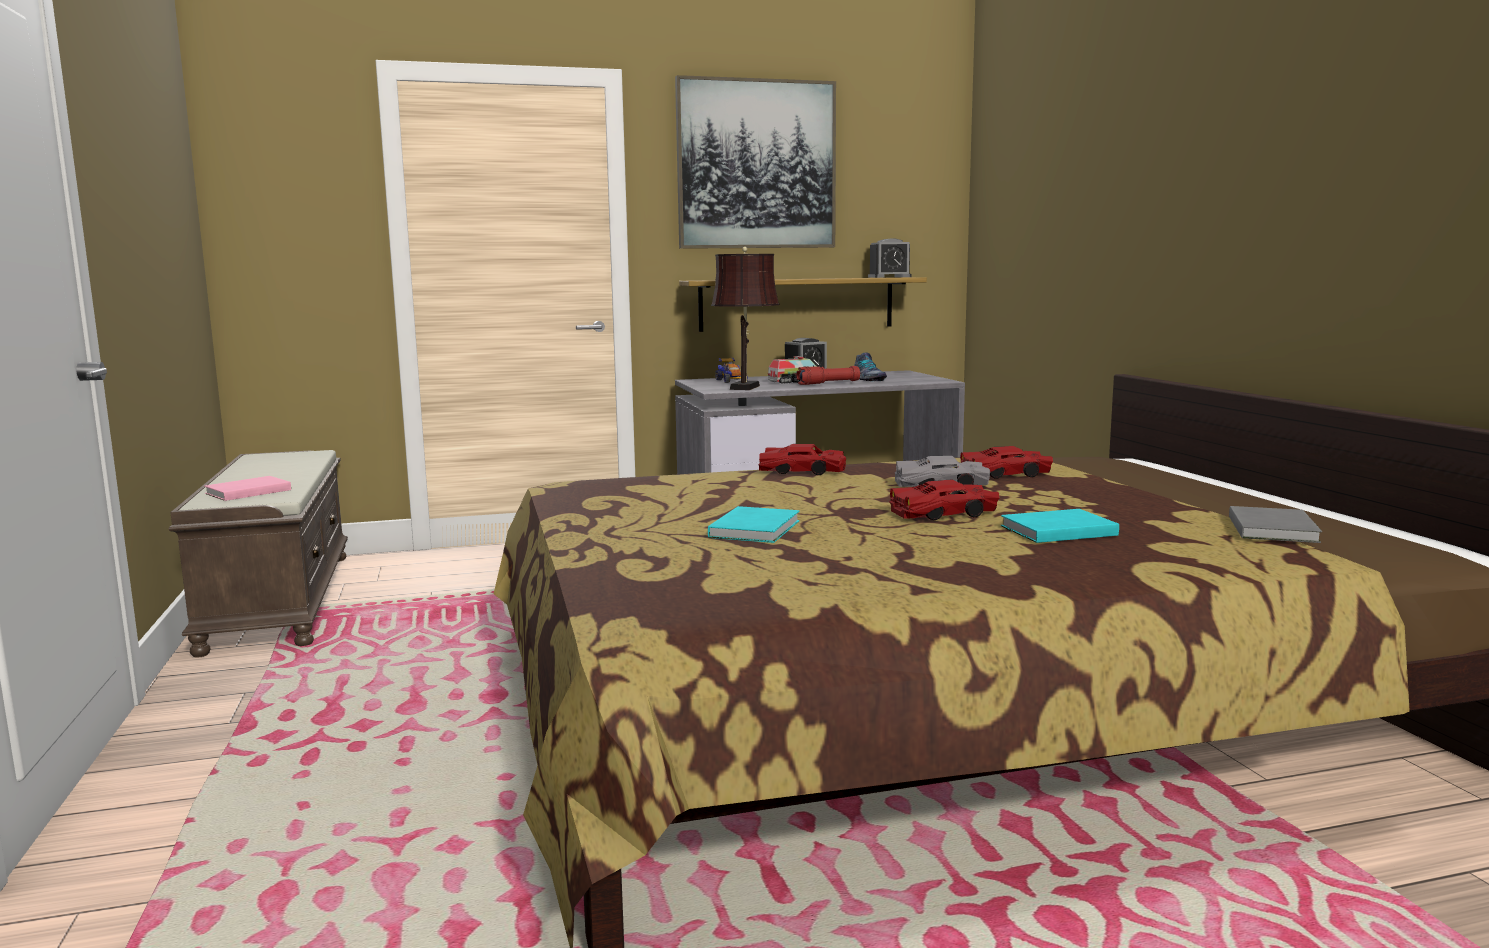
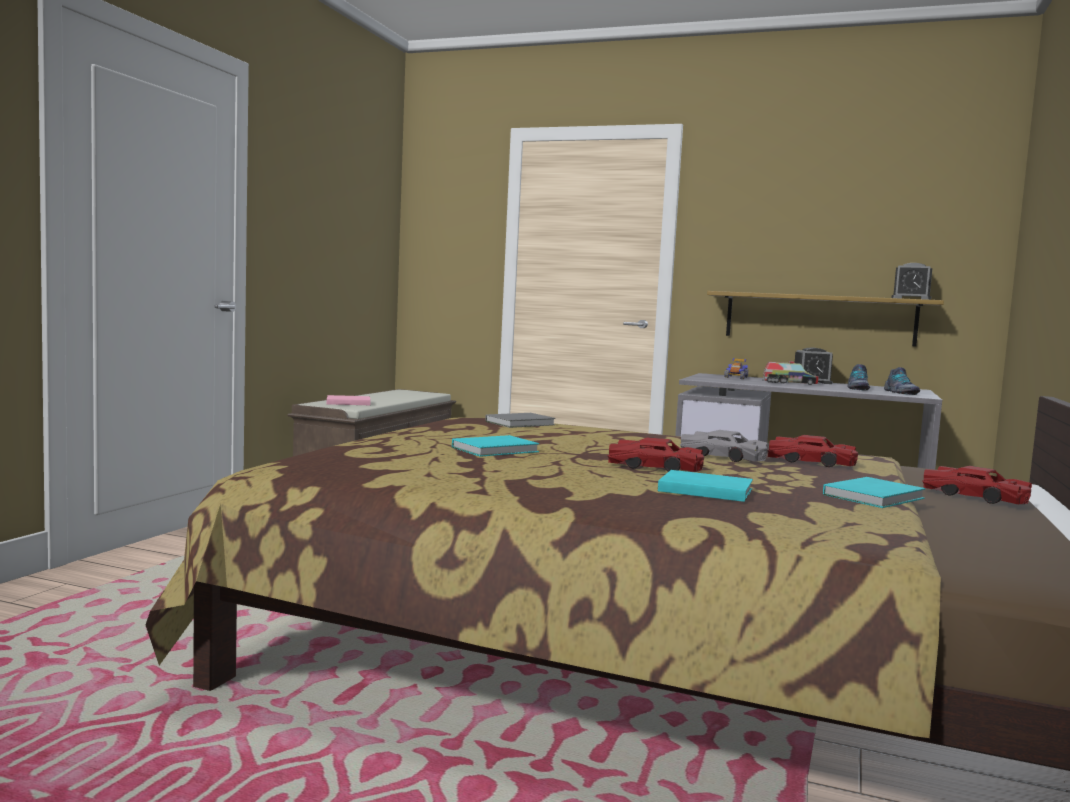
camera: 35 degrees right, 5 degrees down
(746, 387) = (728, 380): brown table lamp -> none
(756, 165) = (791, 197): picture -> none
(802, 471) = (651, 435): red toy car -> red toy car (975, 497)
(828, 383) = (808, 386): red flashlight -> none
(912, 379) = (900, 392): none -> shoe
(1158, 502) = (876, 496): none -> turquoise book
(1273, 528) = (920, 528): grey book -> grey book (522, 423)

